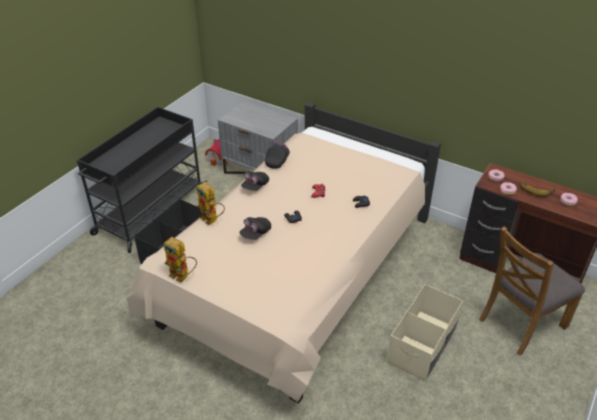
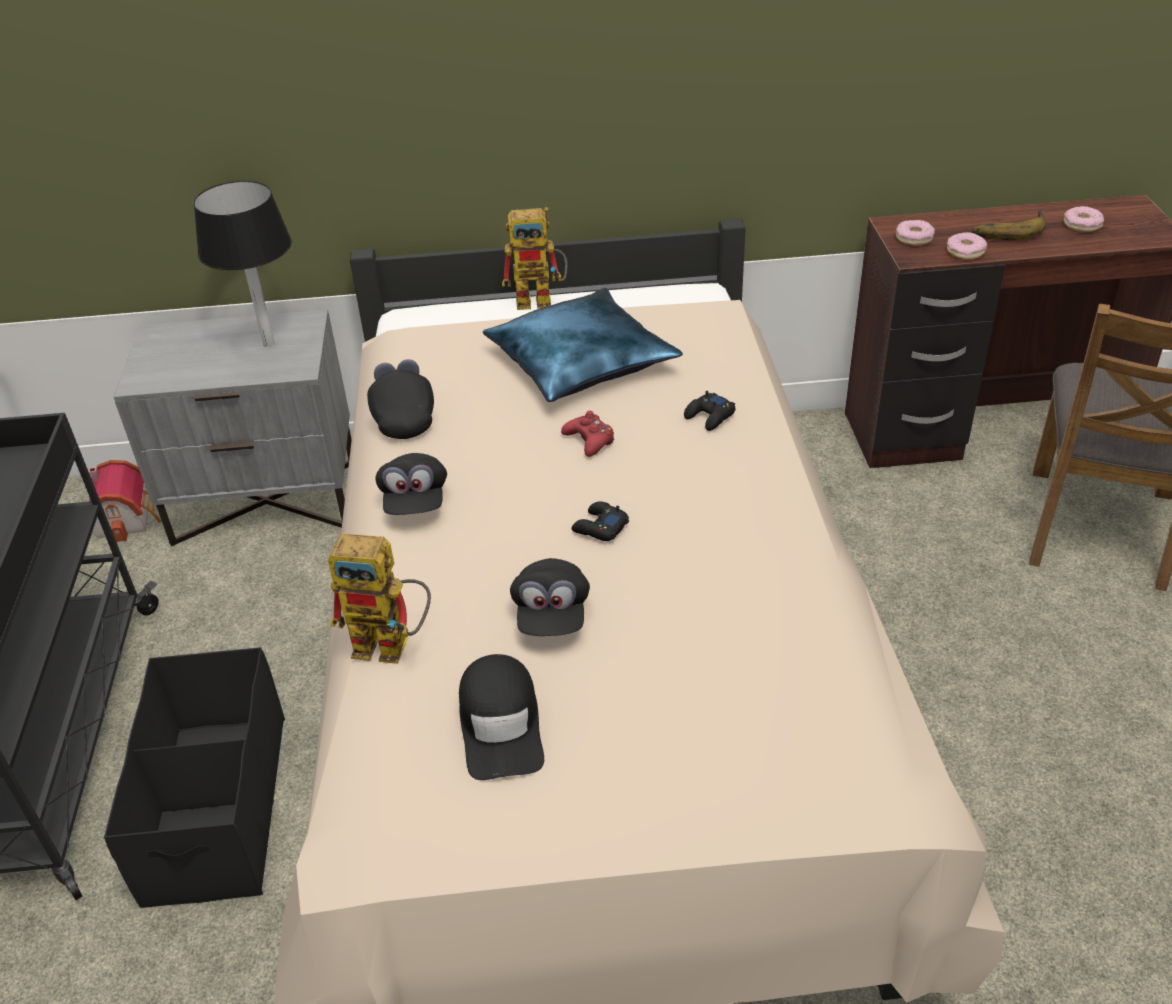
camera: 35 degrees left, 0 degrees up
(183, 276) = (482, 849): toy robot -> toy robot (542, 299)
(215, 252) = (501, 725): none -> black cap
(271, 122) = (269, 344): none -> black table lamp
(343, 168) = (580, 361): none -> blue pillow
(422, 345) = (996, 679): beige storage box -> none

